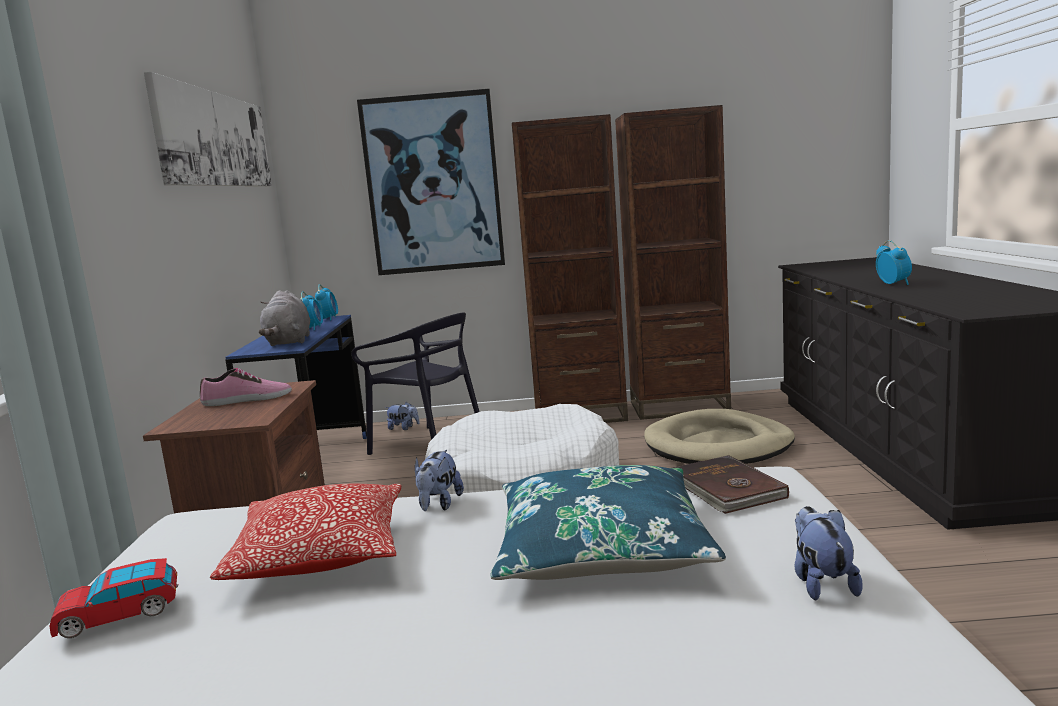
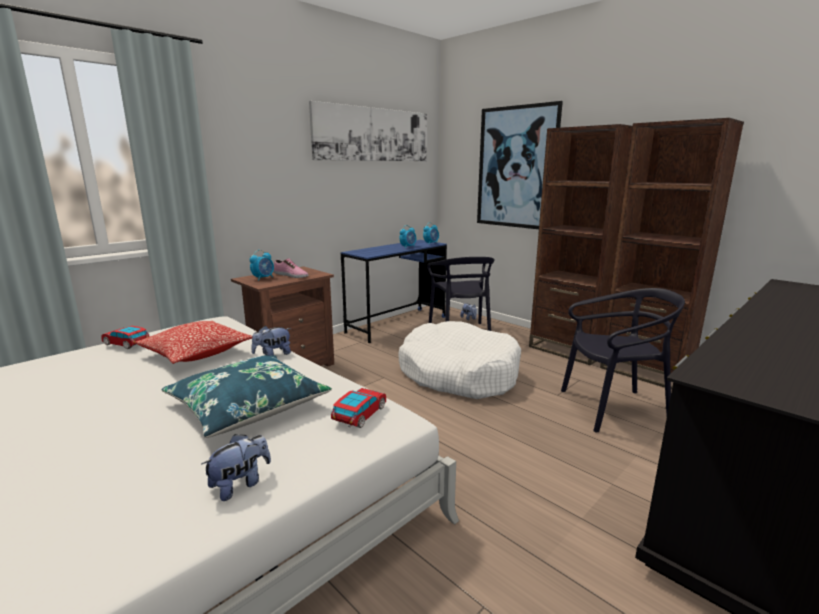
camera: 45 degrees right, 5 degrees up
(288, 342) = (376, 252): grey plush toy -> none
(718, 445) = (612, 408): beige dog bed -> black chair
(726, 489) = (360, 415): brown book -> toy car
(893, 284) = (778, 326): alarm clock -> alarm clock (263, 278)

